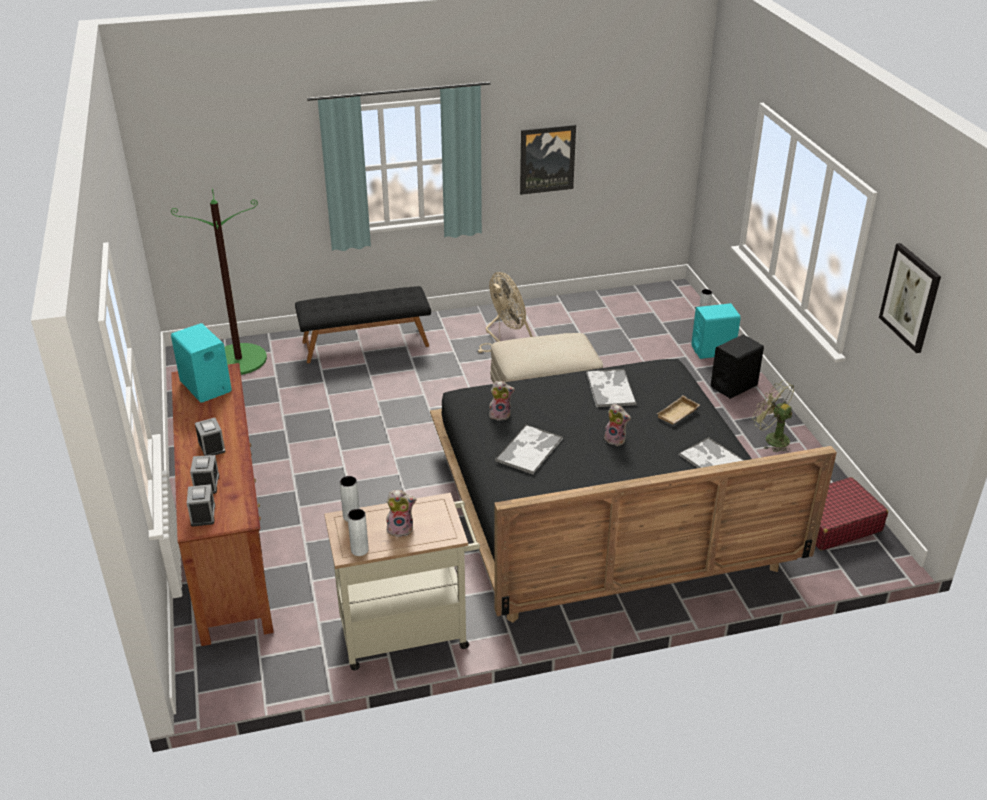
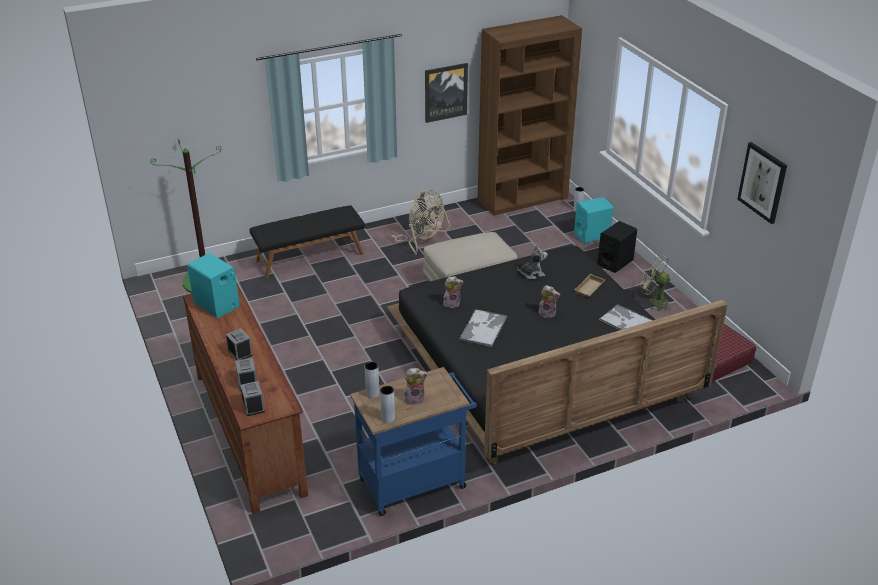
camera: 10 degrees left, 0 degrees up
(408, 634) = (415, 483): beige cart -> blue cart
(502, 336) = (421, 240): beige fan -> beige fan turned 75 degrees clockwise
(610, 388) = (532, 274): tray -> plush toy
(639, 298) = (523, 198): none -> brown bookcase

